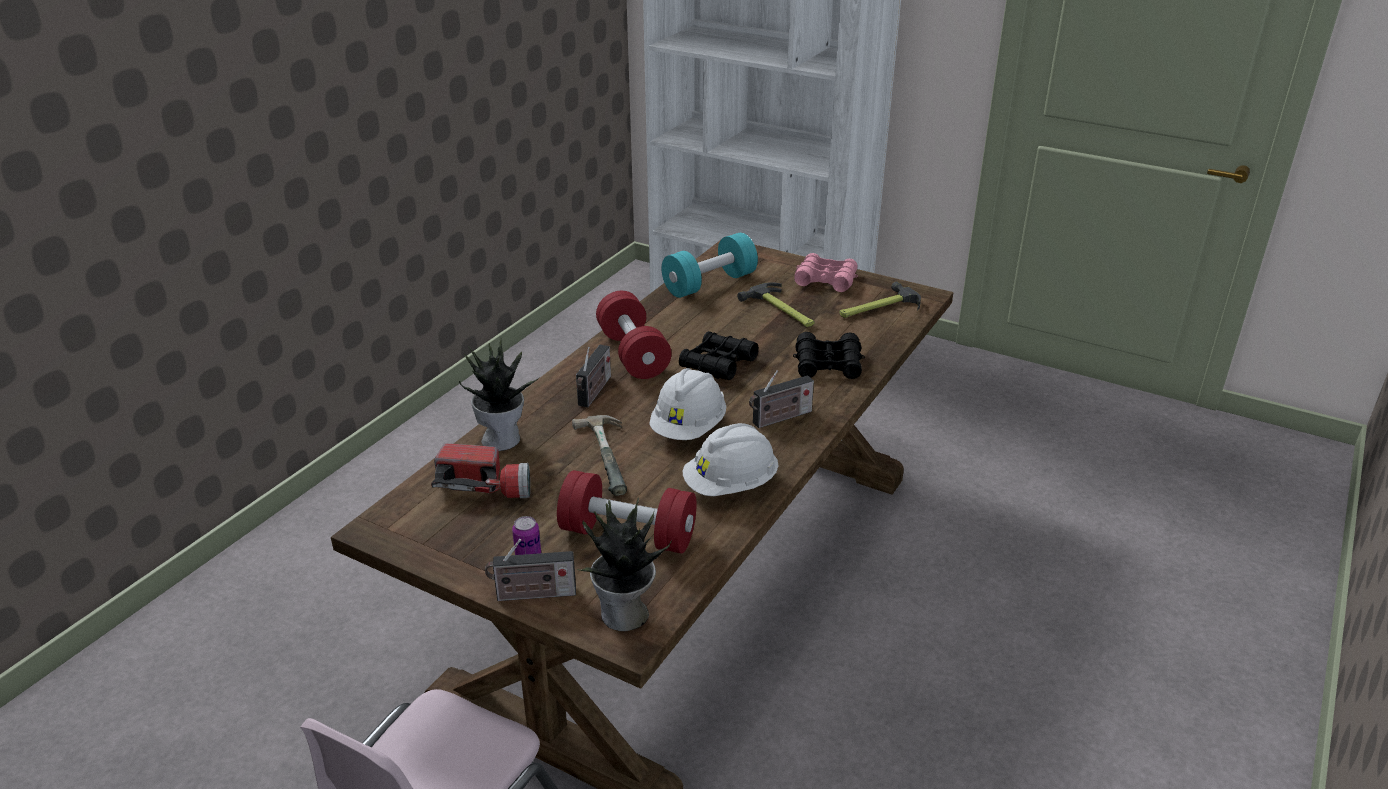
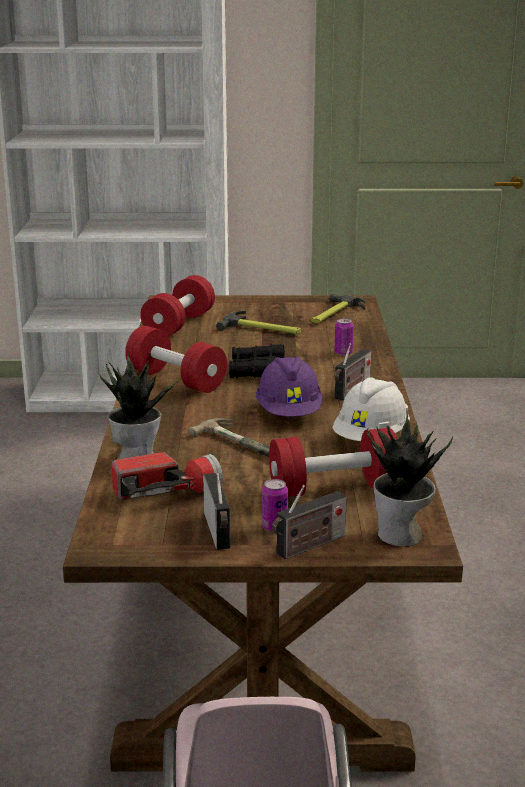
camera: 30 degrees left, 10 degrees down
(594, 392) = (177, 410): radio -> radio (218, 532)
(689, 428) = (289, 413): white hard hat -> purple hard hat
(709, 283) = (179, 325): turquoise dumbbell -> red dumbbell
(825, 280) = (271, 305): pink binoculars -> none
(828, 364) = (343, 353): black binoculars -> can

